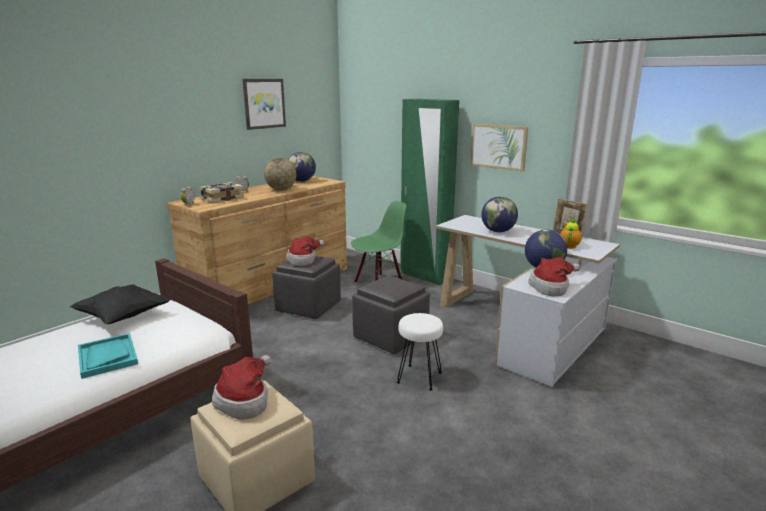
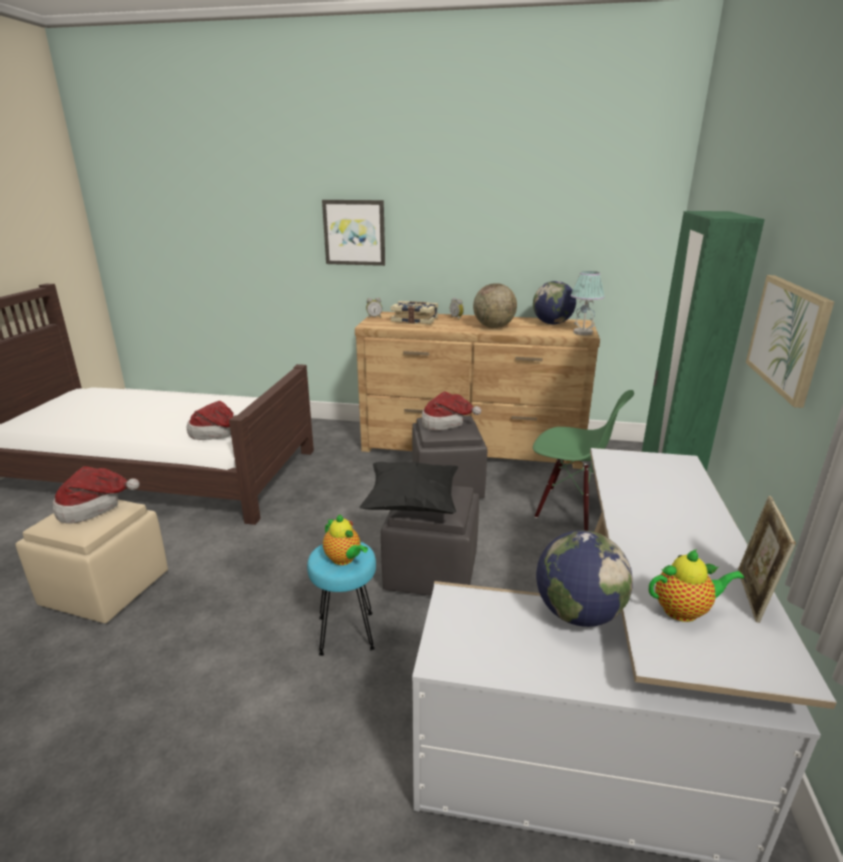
camera: 60 degrees right, 5 degrees up
(107, 357) = (159, 426): turquoise tray -> none
(124, 317) = (233, 404): black pillow -> black pillow (411, 504)
(264, 103) = (527, 206): picture -> picture (354, 232)
(331, 181) = (583, 333): none -> table lamp
(419, 377) = (346, 632): white stool -> turquoise stool
(426, 320) = (344, 559): none -> teapot
(498, 231) = (647, 506): globe -> none
(551, 287) = (482, 644): hat -> hat (216, 433)

